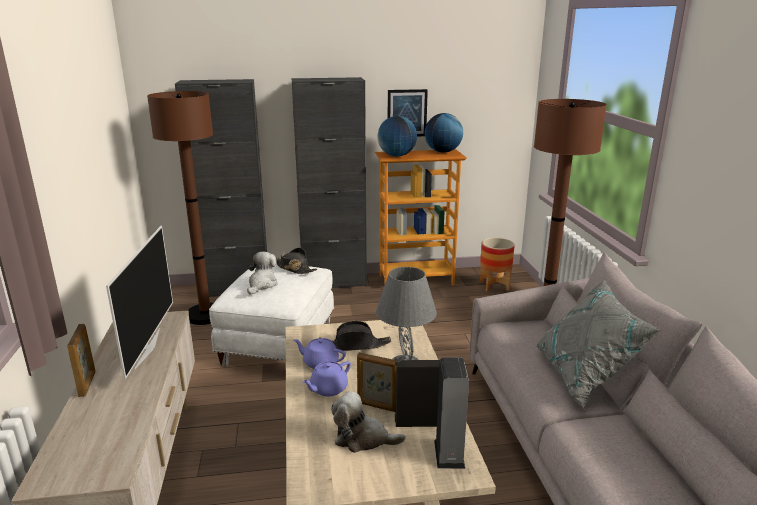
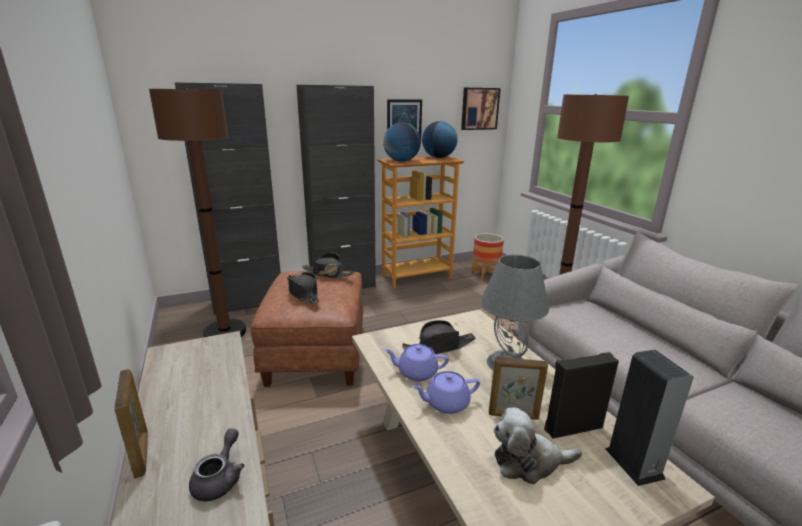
camera: 15 degrees left, 0 degrees up
(129, 405) = (220, 479): none -> grey teapot
(146, 348) = (207, 386): television -> none
(262, 284) = (303, 293): plush toy -> black hat
(278, 343) = (315, 352): white ottoman -> brown ottoman
(328, 389) = (446, 403): purple teapot -> purple teapot turned 45 degrees clockwise
(497, 97) = (479, 108): none -> picture
(584, 376) = (669, 349): grey pillow -> none

